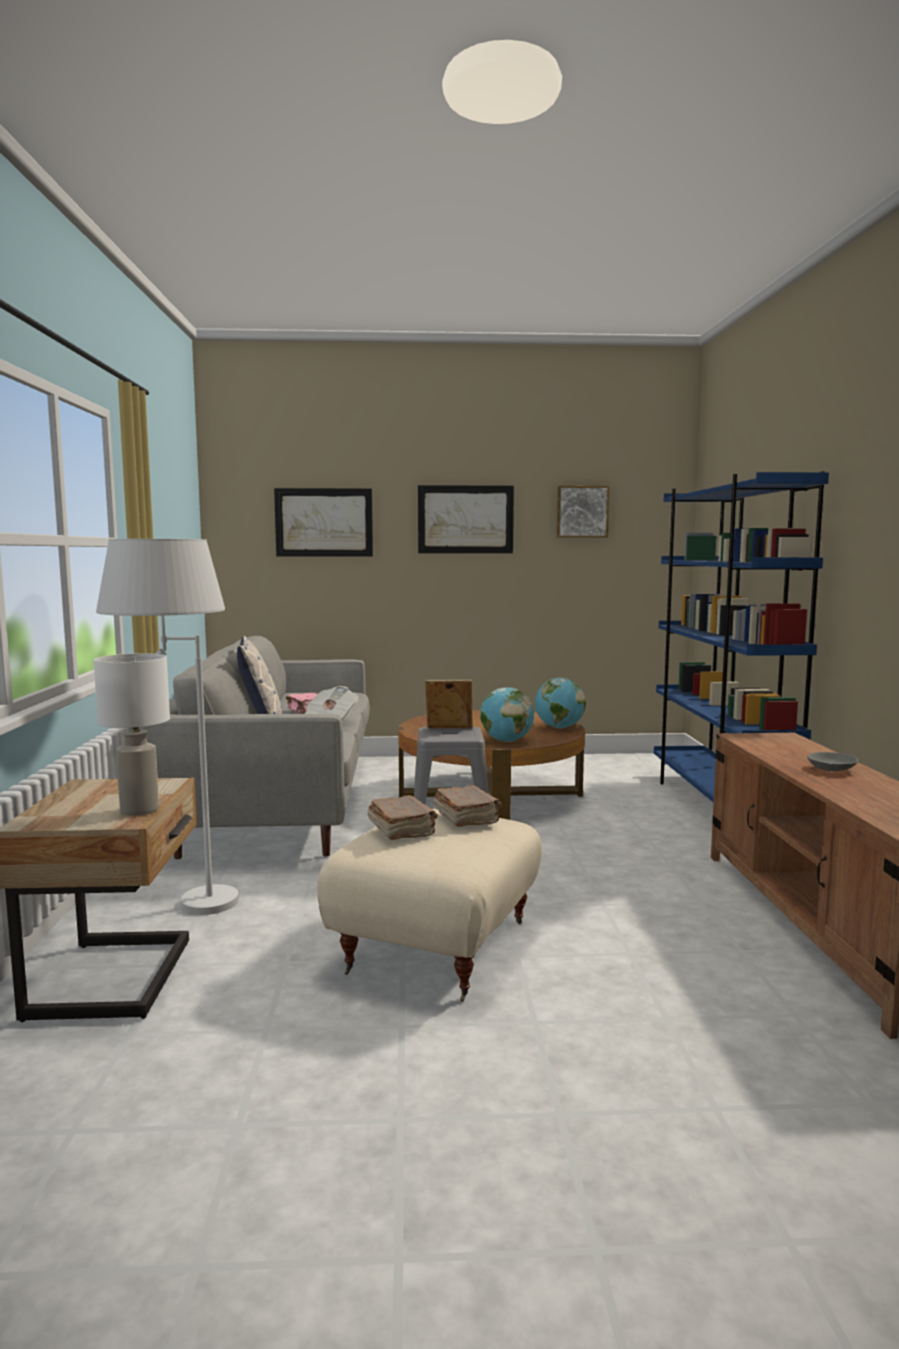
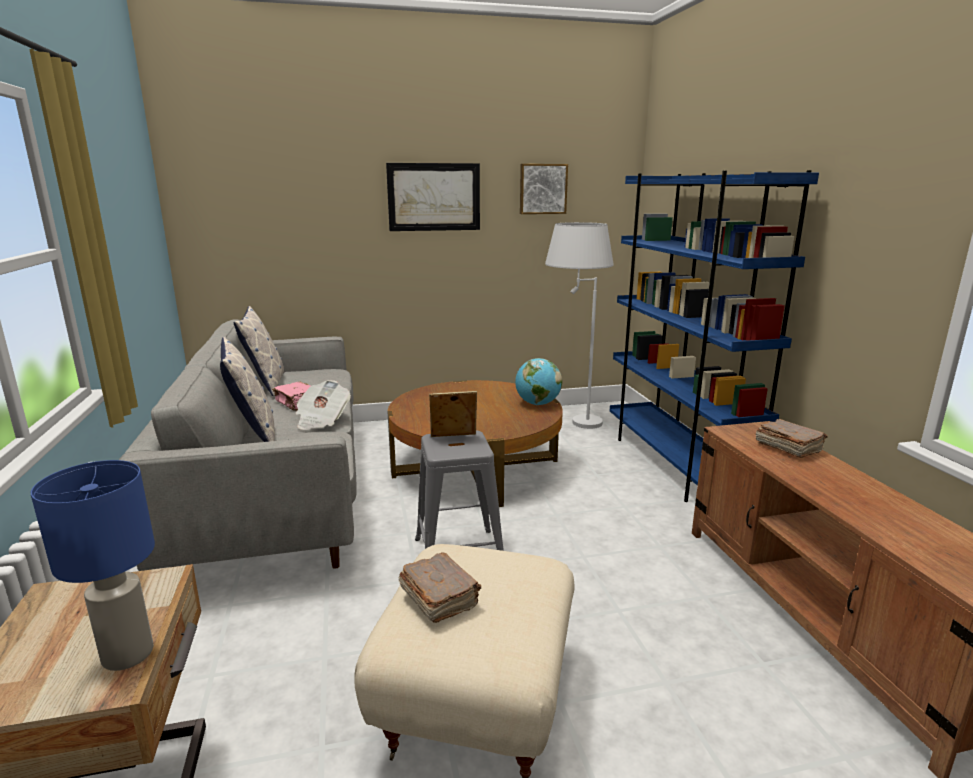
camera: 10 degrees left, 10 degrees up
(140, 810) = (129, 653): white table lamp -> blue table lamp
(178, 903) = (186, 661): white floor lamp -> white floor lamp (571, 424)
(281, 699) = (265, 384): none -> pillow
(324, 522) = (293, 201): picture -> none
(466, 818) = (500, 567): brown book -> brown book (787, 447)
(506, 741) = (496, 427): globe -> none
(831, 769) = (837, 481): grey bowl -> none

